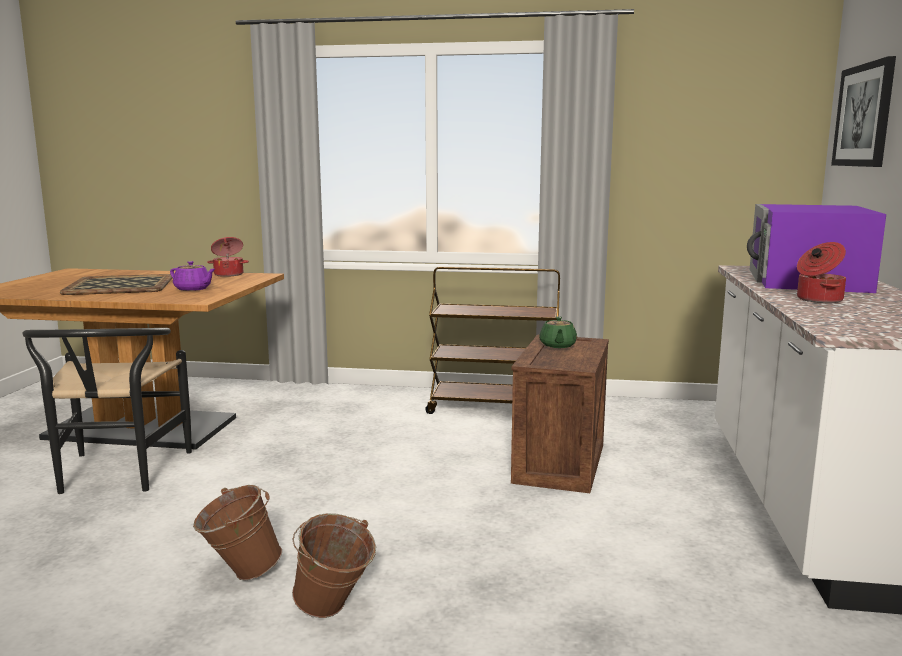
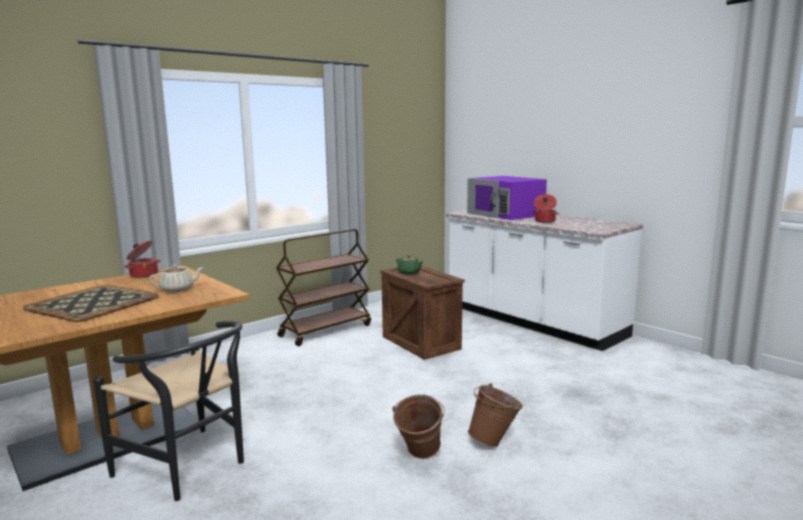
camera: 50 degrees left, 0 degrees up
(193, 289) = (178, 289): purple teapot -> beige teapot
(864, 115) = (483, 130): picture -> none

